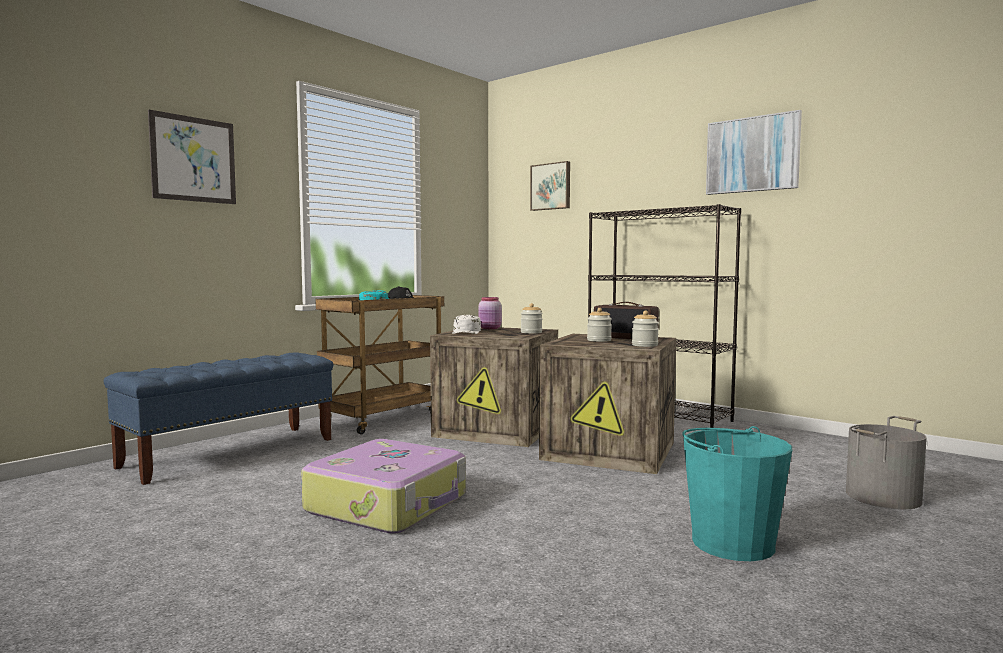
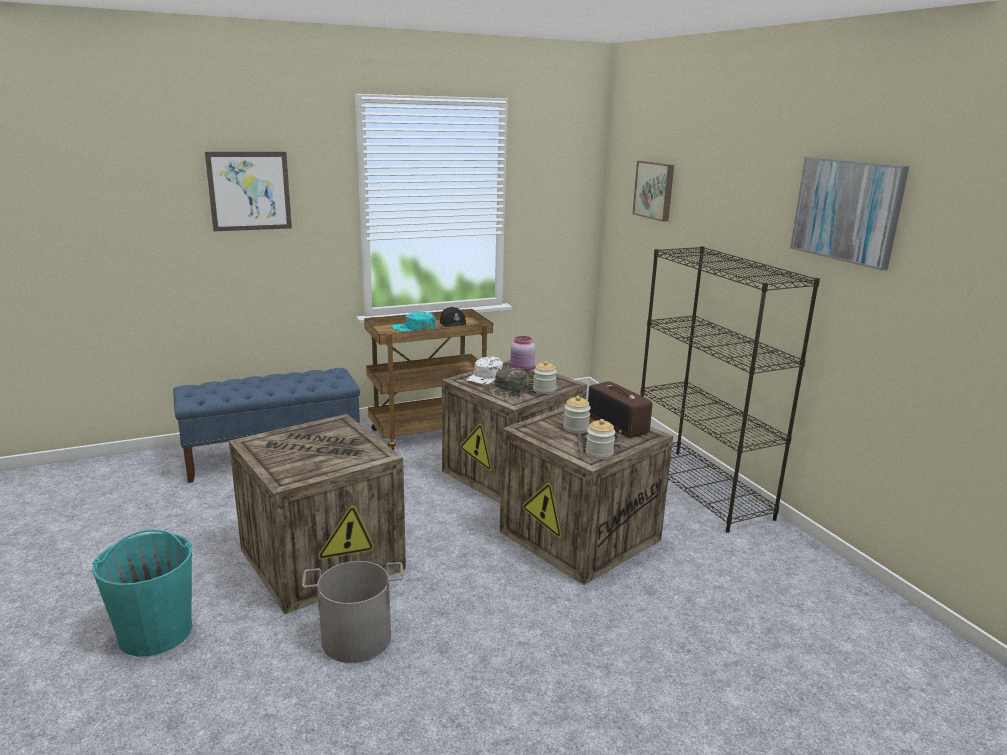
camera: 25 degrees right, 15 degrees up
(389, 504) = (323, 557): suitcase -> crate
(496, 334) = (505, 388): none -> green cap
(732, 543) = (536, 702): turquoise bucket -> turquoise bucket (156, 632)
(884, 497) = (779, 695): grey bucket -> grey bucket (356, 639)

